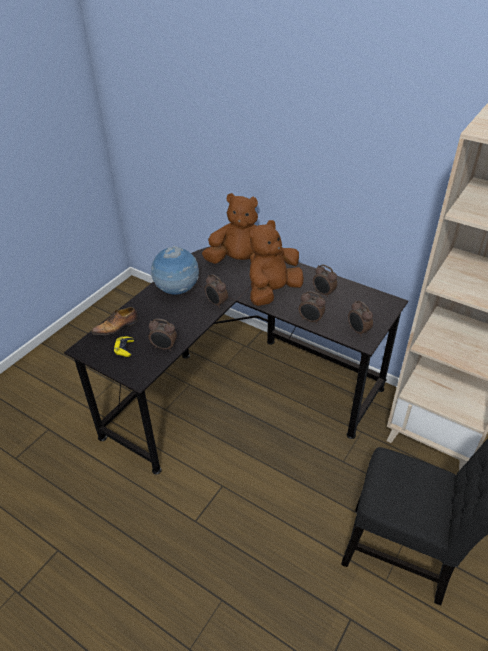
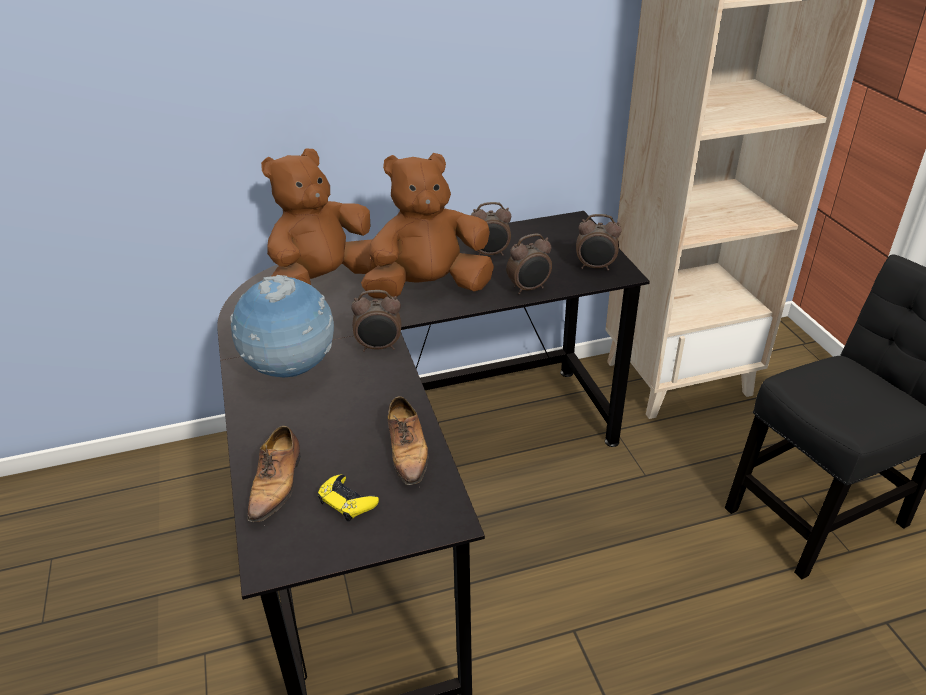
camera: 50 degrees left, 5 degrees down
(164, 347) = (407, 451): alarm clock -> shoe
(272, 292) = (428, 289): brown plush toy -> brown plush toy turned 75 degrees clockwise

